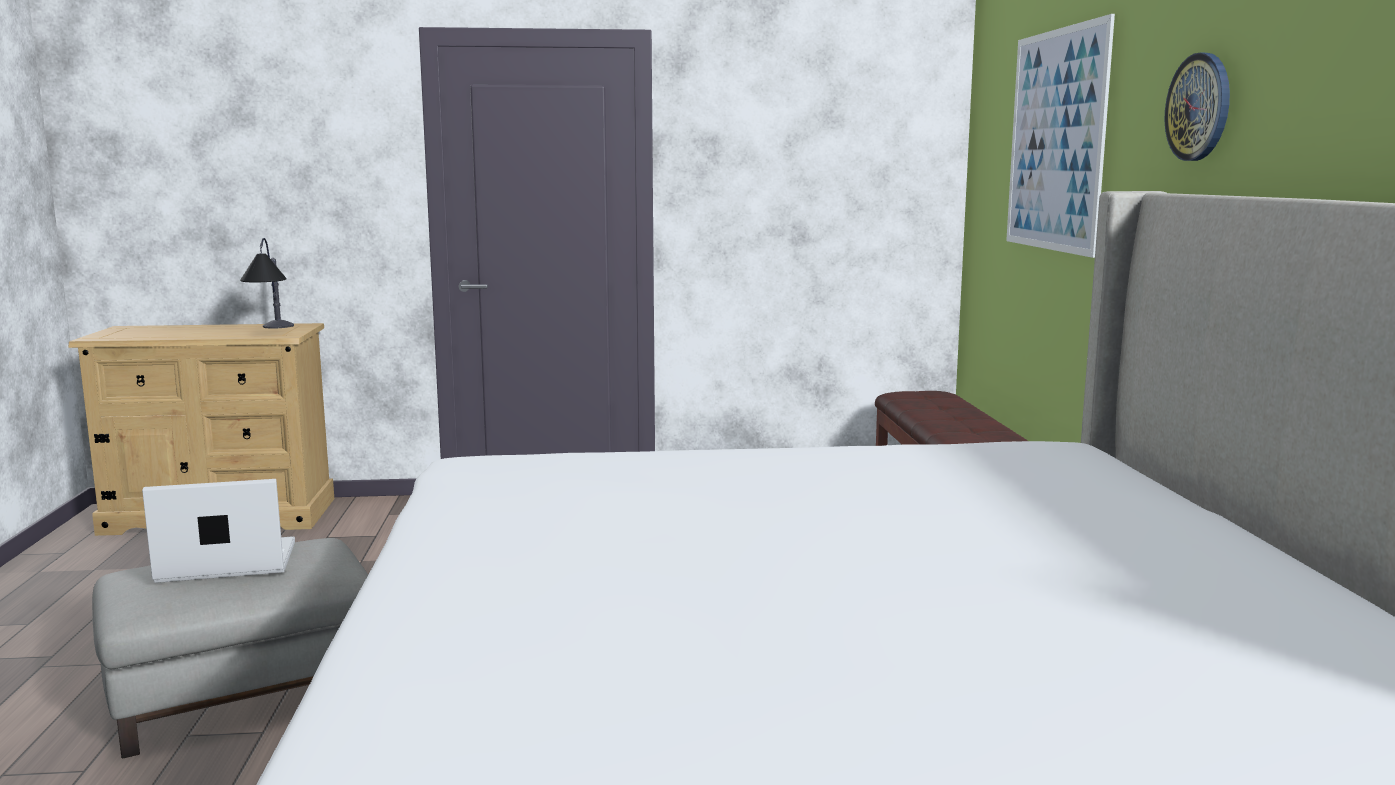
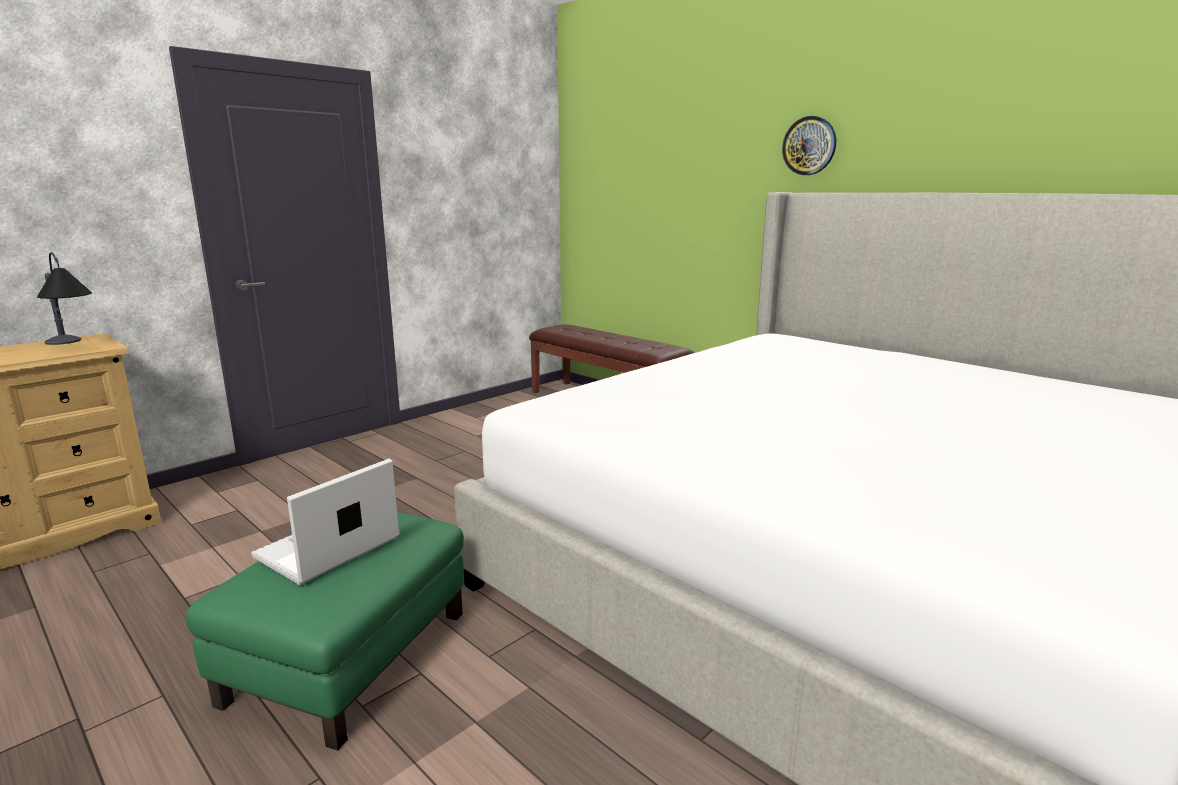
camera: 40 degrees left, 5 degrees up
(245, 692) = (349, 655): grey ottoman -> green ottoman
(1055, 140) = (666, 164): picture -> none

